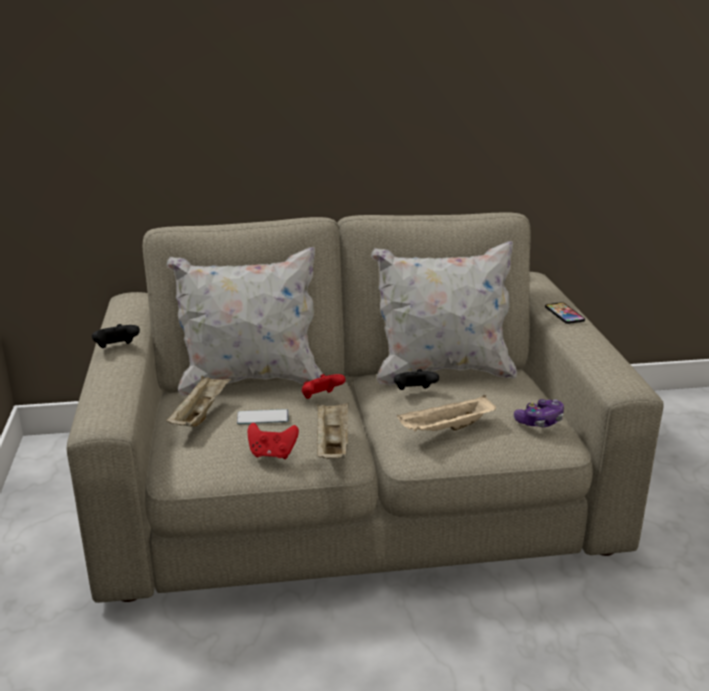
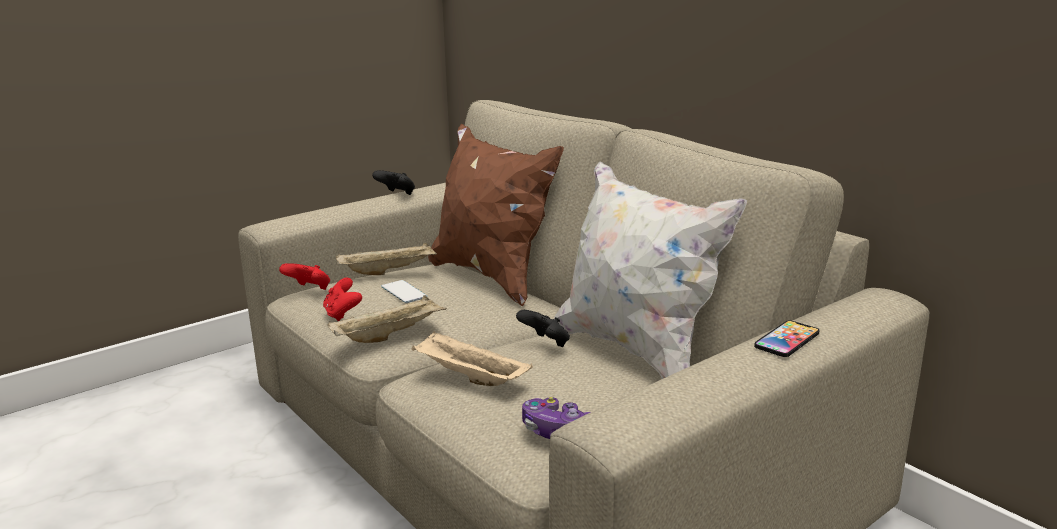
camera: 60 degrees right, 5 degrees down
(250, 381) = (492, 277): white pillow -> brown pillow
(321, 398) = (484, 308): red game controller -> red game controller (309, 290)

